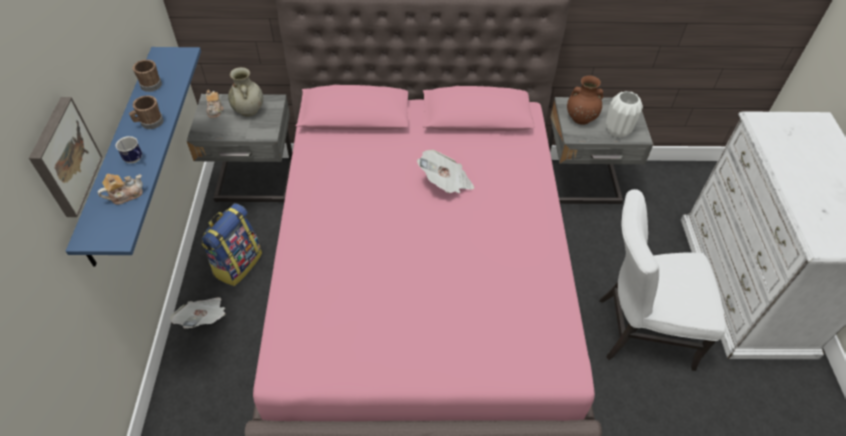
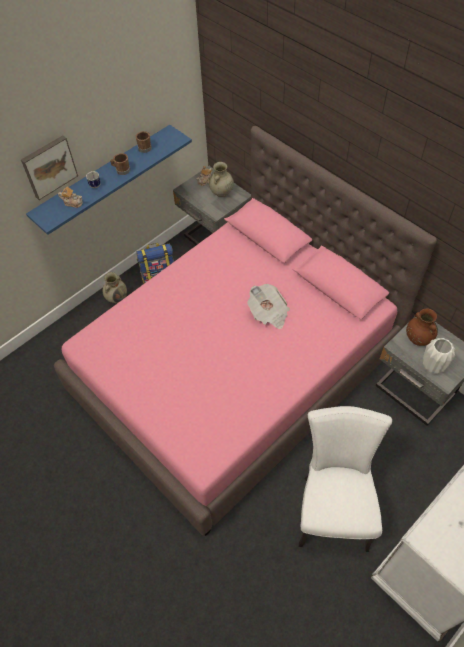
camera: 50 degrees right, 5 degrees up
(204, 319) = (117, 297): newspaper -> beige vase
(638, 330) = (333, 507): white chair -> white chair turned 45 degrees clockwise

